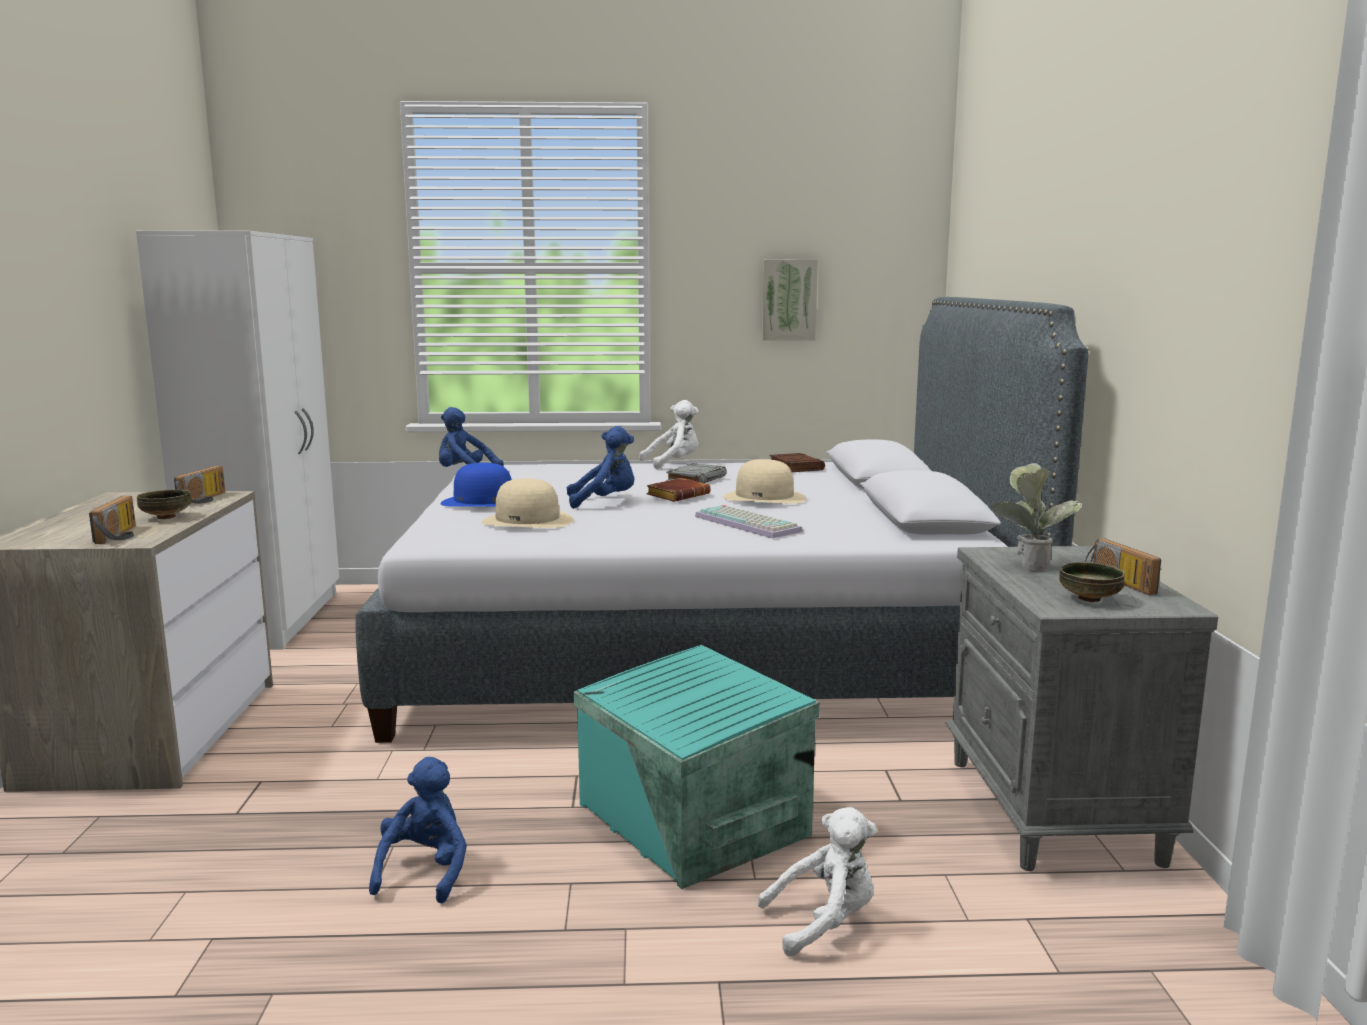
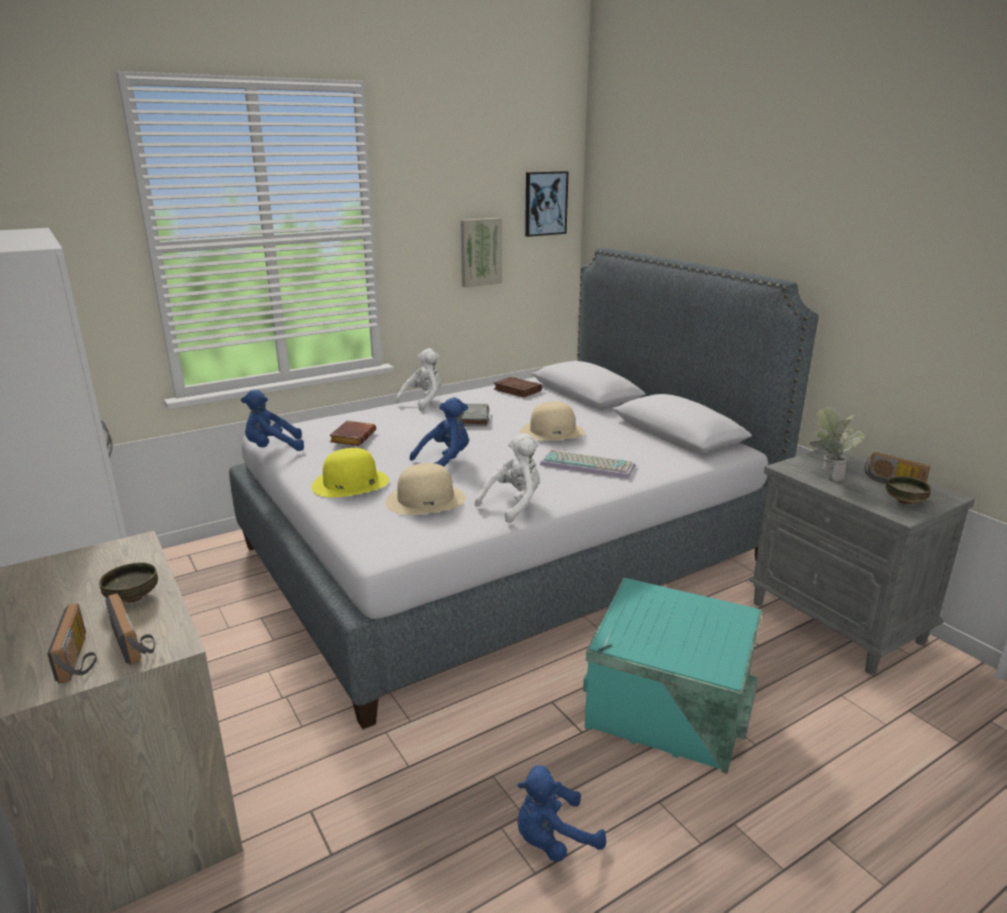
camera: 30 degrees left, 10 degrees up
(205, 499) = (126, 557): radio -> radio (81, 657)
(425, 871) = (553, 839): blue plush toy -> blue plush toy turned 90 degrees counterclockwise
(483, 502) = (350, 483): blue hat -> yellow hat
(678, 495) = (490, 442): brown book -> brown book (352, 437)
(824, 922) = (827, 762): white plush toy -> white plush toy (514, 504)
(887, 245) = (545, 203): none -> picture

